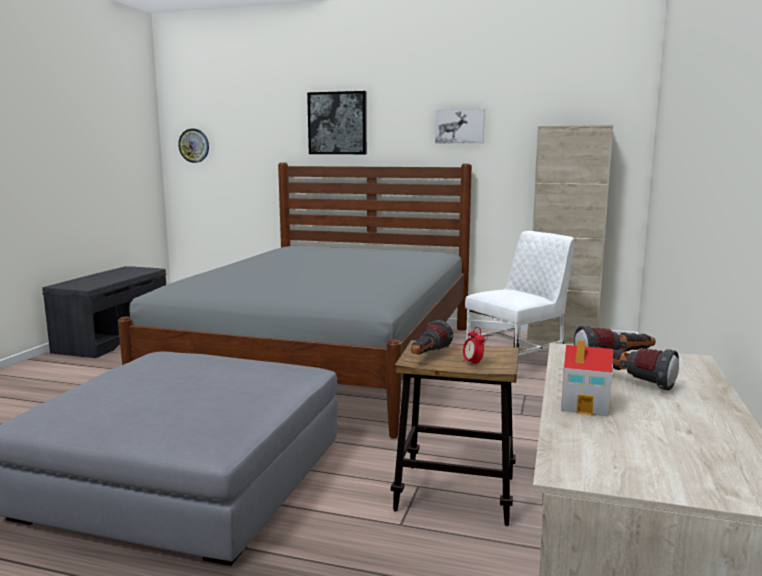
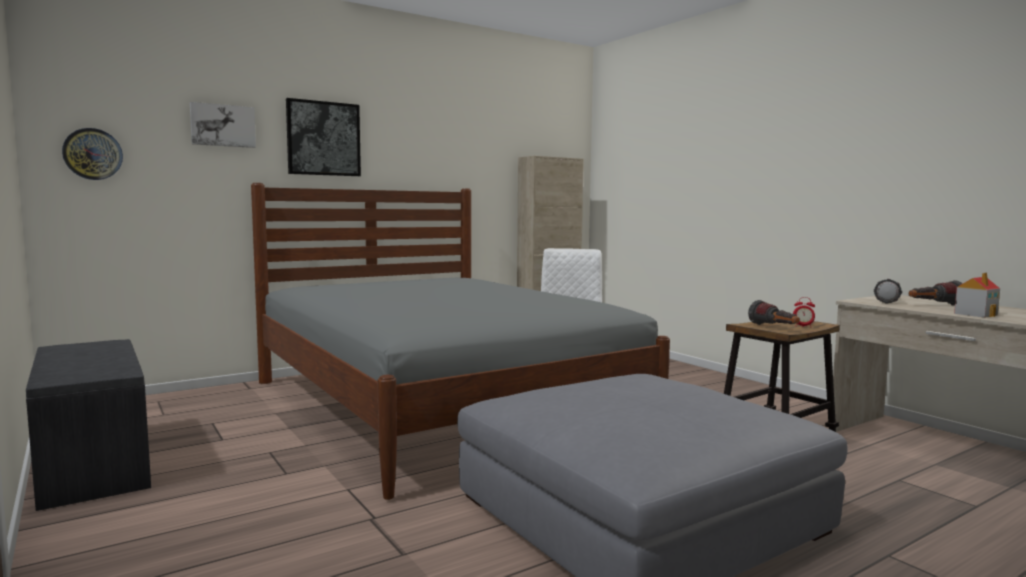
camera: 50 degrees left, 5 degrees down
(460, 126) = (452, 152): picture -> picture (223, 125)

